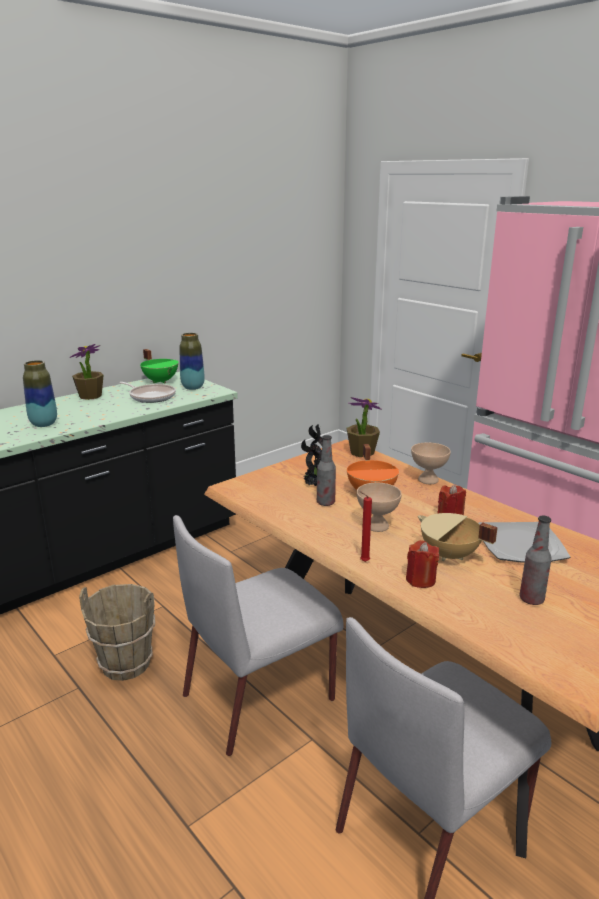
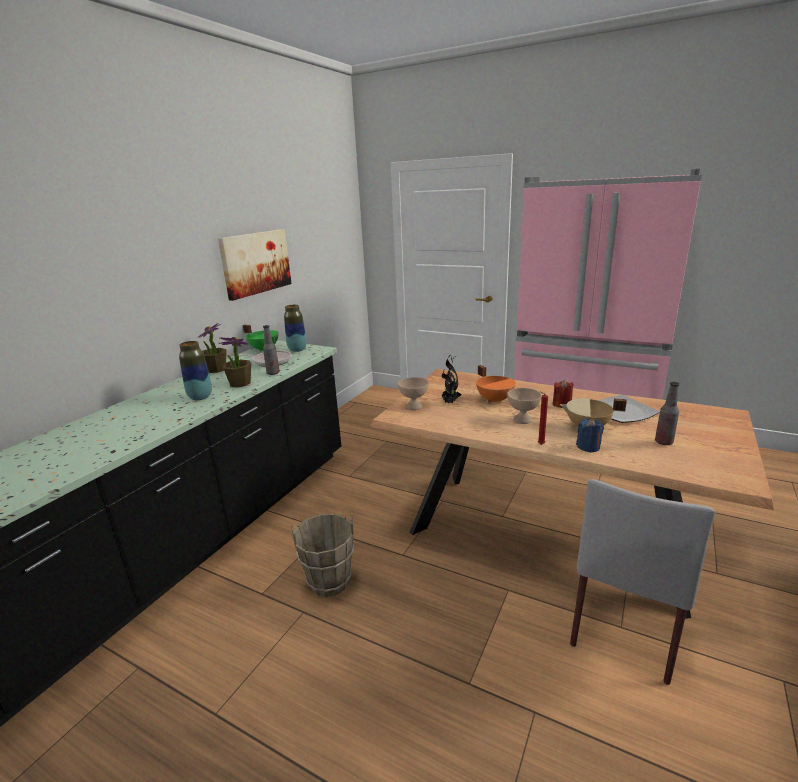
camera: 20 degrees left, 0 degrees up
(169, 278) = (255, 263): none -> picture
(261, 696) = (450, 572): grey chair -> none
(325, 503) = (471, 412): bottle -> bottle (273, 373)
(361, 452) = (458, 375): potted plant -> potted plant (240, 383)
(420, 580) = (588, 447): red candle -> blue candle
(427, 480) = (521, 384): beige bowl -> beige bowl (413, 407)

